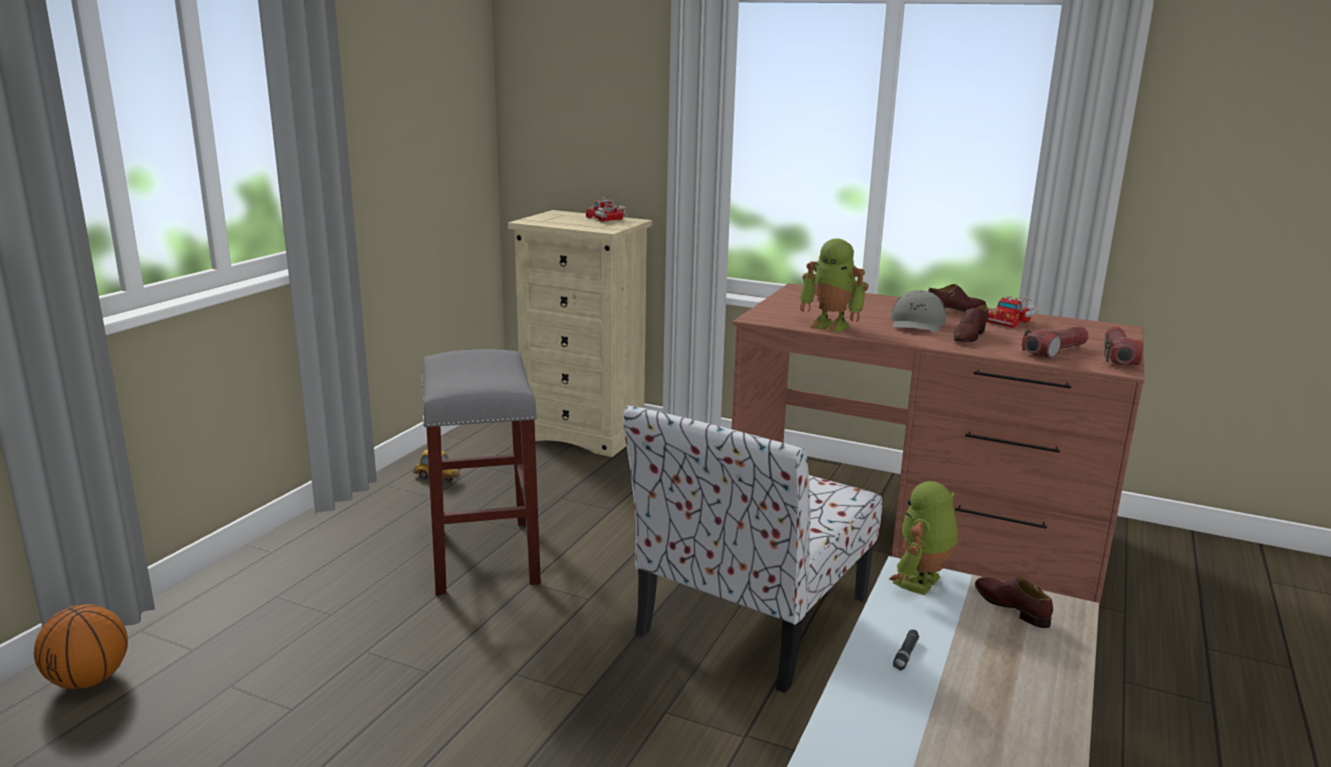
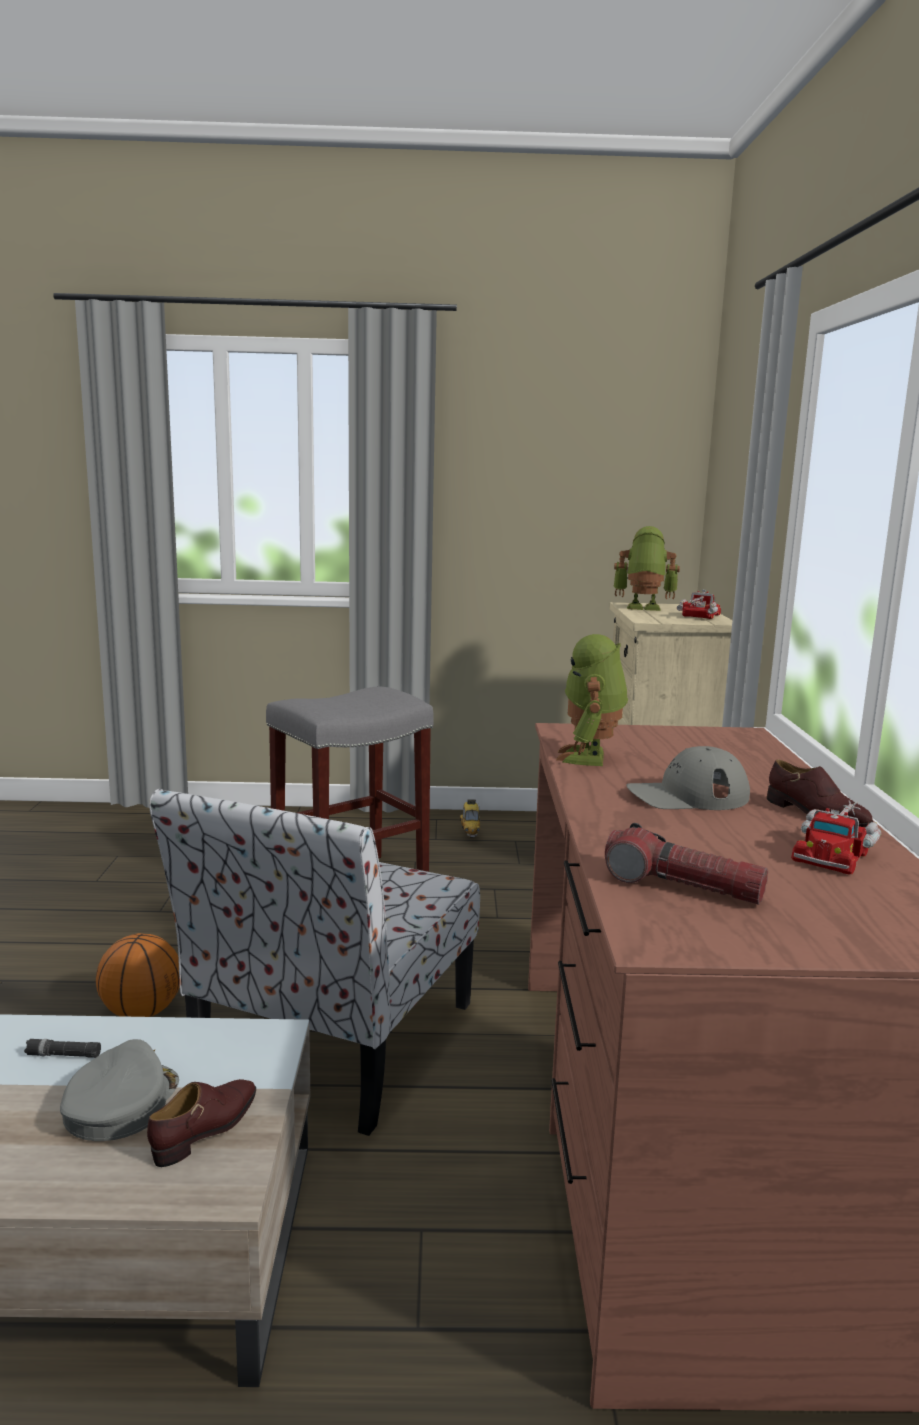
camera: 65 degrees right, 5 degrees down
(88, 680) = (110, 819): basketball -> basketball (141, 1012)
(751, 618) = (332, 1043): chair -> chair turned 75 degrees counterclockwise
(921, 582) = (245, 1049): toy robot -> toy robot (643, 608)
(968, 336) = (669, 827): brown shoe -> none
(976, 635) = (120, 1103): none -> grey cap
(1012, 320) = (834, 852): toy truck -> toy truck turned 75 degrees counterclockwise
(1117, 356) = (738, 940): flashlight -> none

